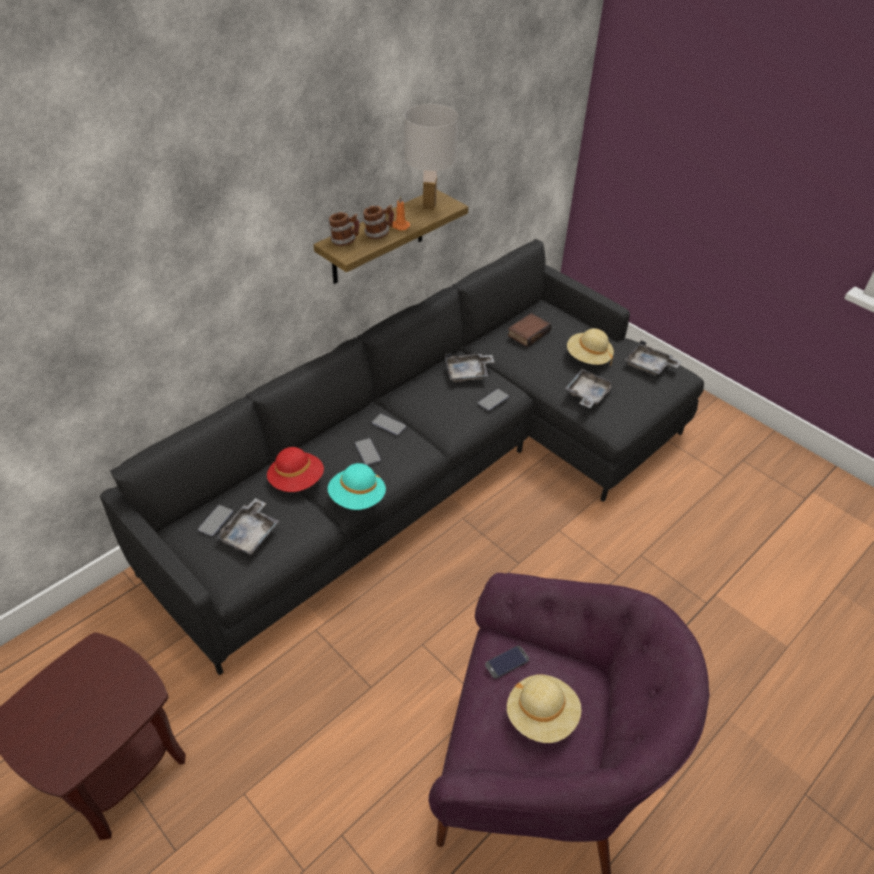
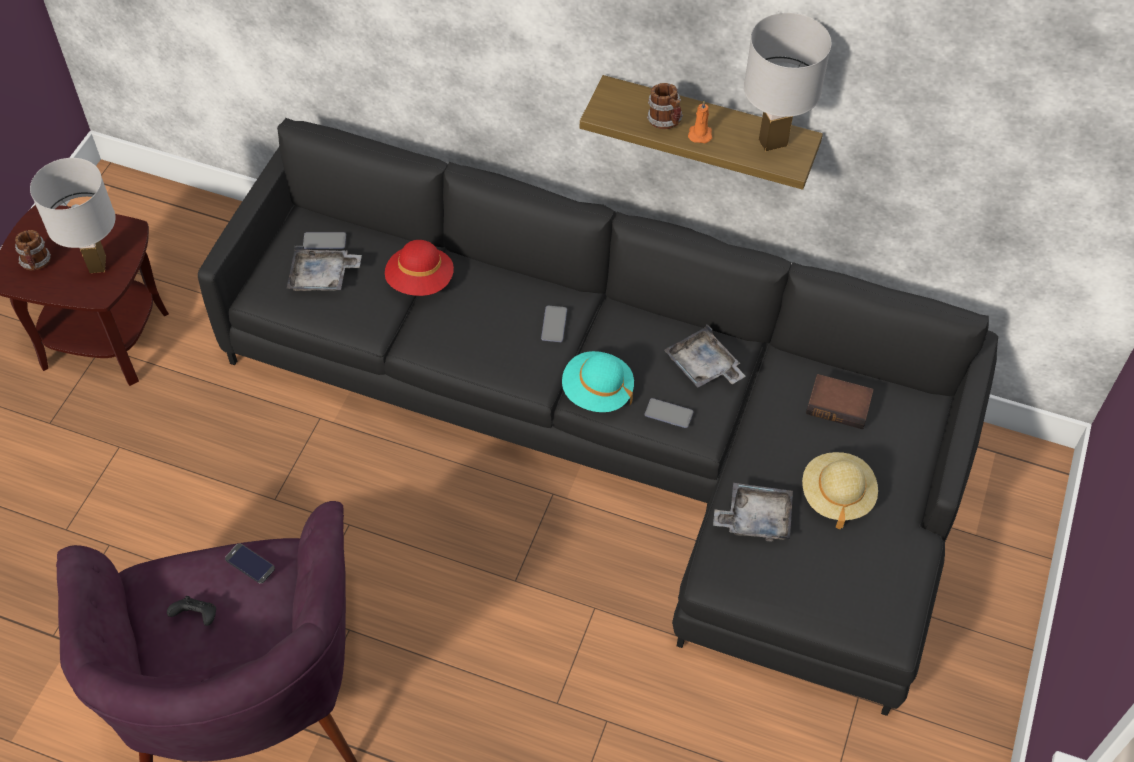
camera: 65 degrees right, 10 degrees up
(110, 687) = (97, 264): none -> white table lamp
(345, 241) = (626, 99): mug -> mug (37, 263)
(357, 498) = (424, 346): turquoise hat -> turquoise hat (597, 392)
(367, 452) = (496, 323): phone -> none
(541, 716) = (197, 617): beige hat -> black game controller
(649, 366) = (875, 580): grey tray -> none

